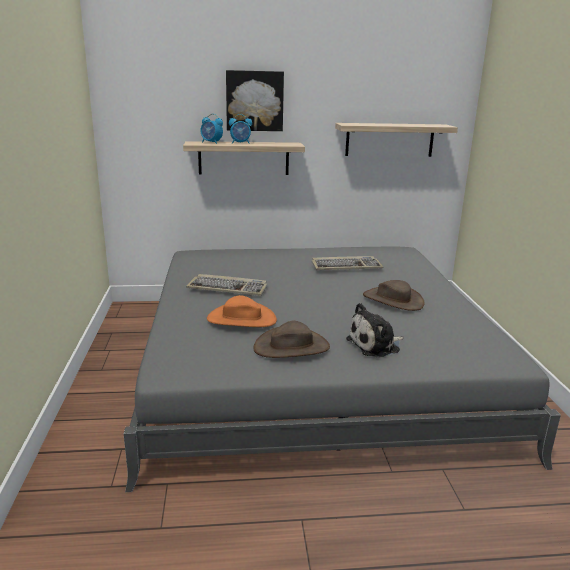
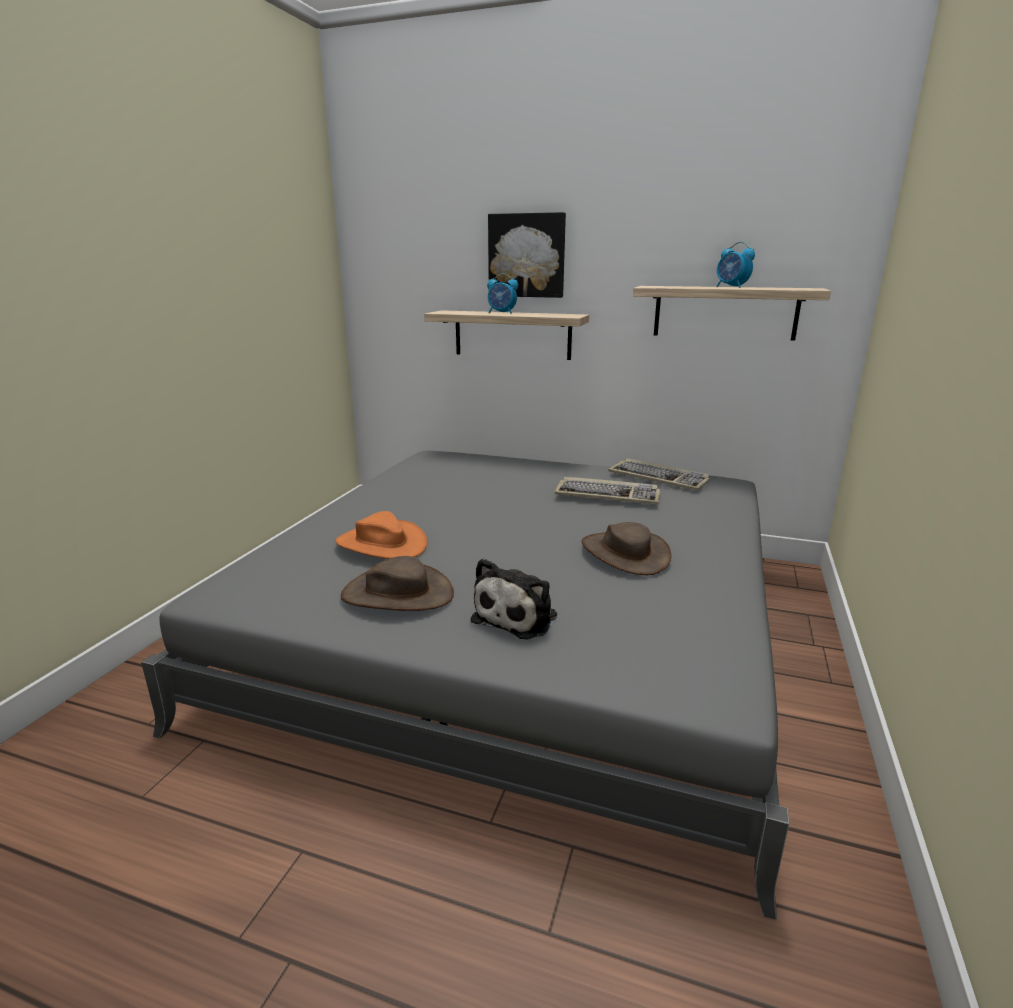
camera: 25 degrees right, 0 degrees up
(211, 142) = (466, 312): alarm clock -> alarm clock (732, 287)
(228, 288) = (417, 501): keyboard -> keyboard (659, 478)
(376, 345) = (518, 616): plush toy -> plush toy turned 60 degrees counterclockwise

